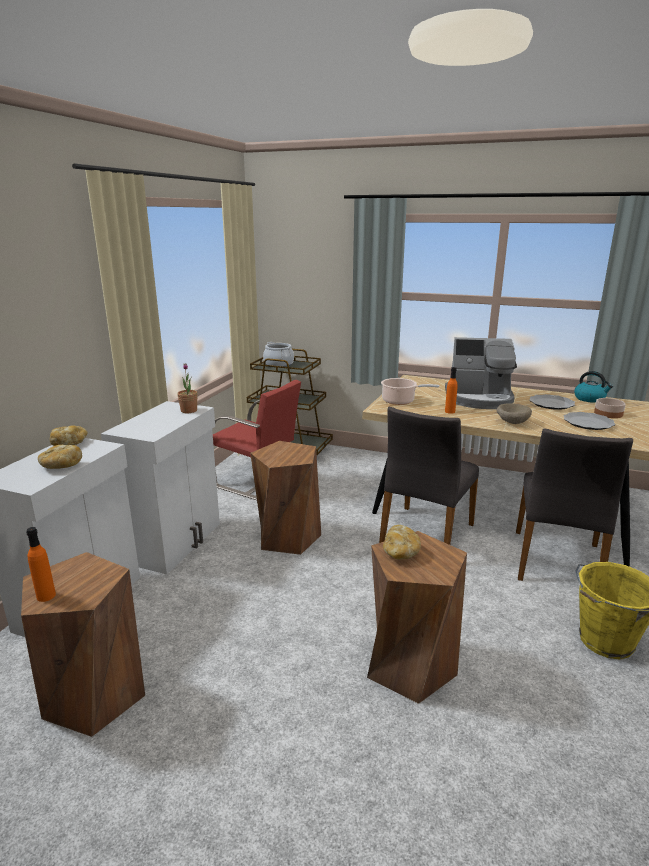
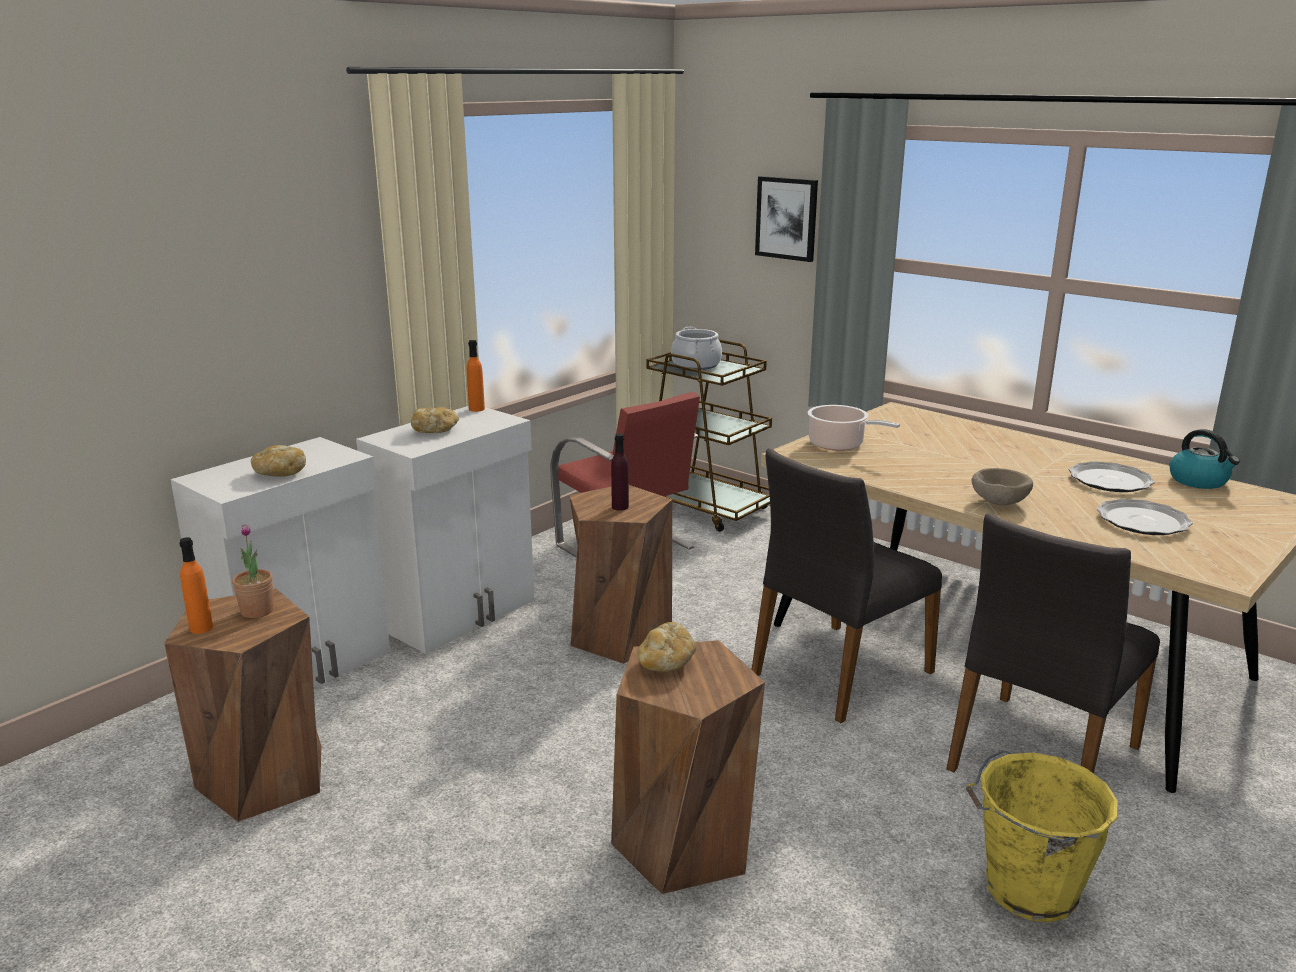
camera: 20 degrees right, 0 degrees up
(69, 444) = (309, 447): bread -> bread (435, 431)
(189, 411) = (492, 421): potted plant -> potted plant (257, 611)
(288, 455) = (620, 507): none -> purple bottle
(328, 272) = (787, 218): none -> picture
(450, 411) = (906, 471): orange bottle -> orange bottle (476, 409)
(479, 399) = (982, 457): coffee machine -> none
(608, 413) = (1205, 511): bowl -> none

